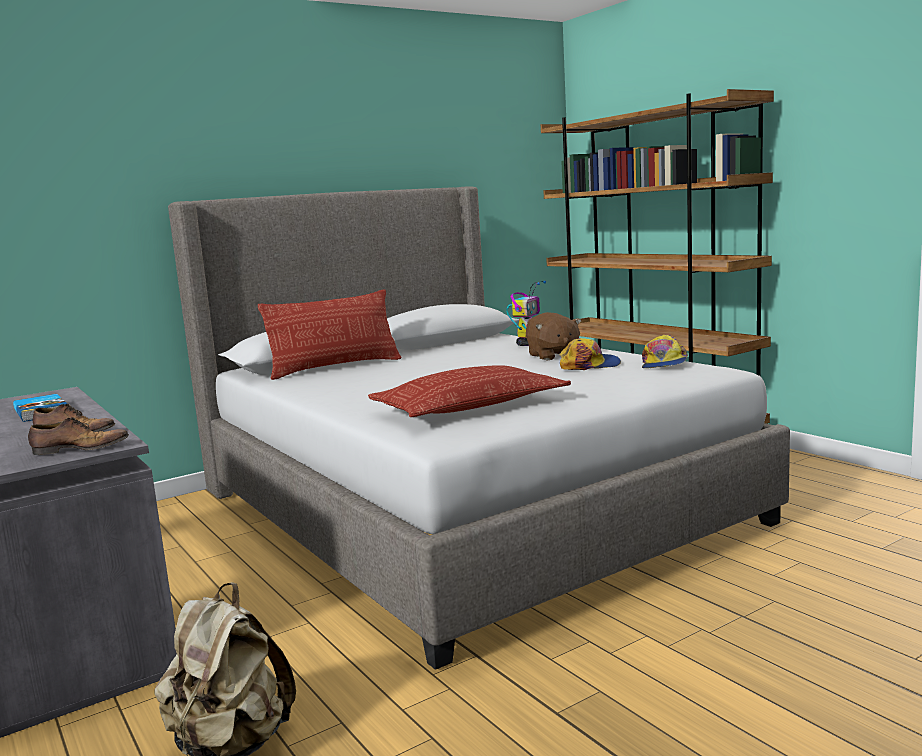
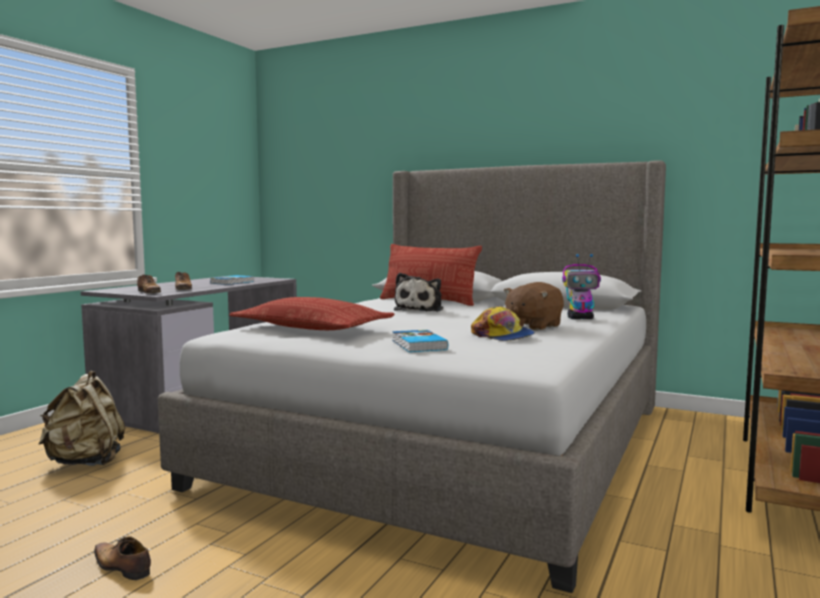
camera: 60 degrees right, 5 degrees down
(399, 372) = (420, 310): none -> plush toy
(611, 384) = (417, 345): none -> book
(636, 709) = (121, 567): none -> shoe
(663, 364) = (536, 350): cap -> none

